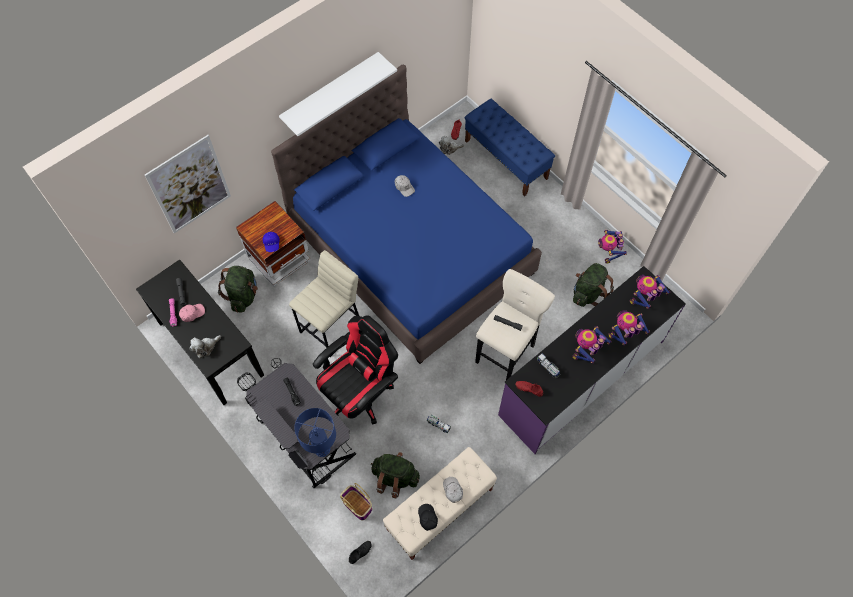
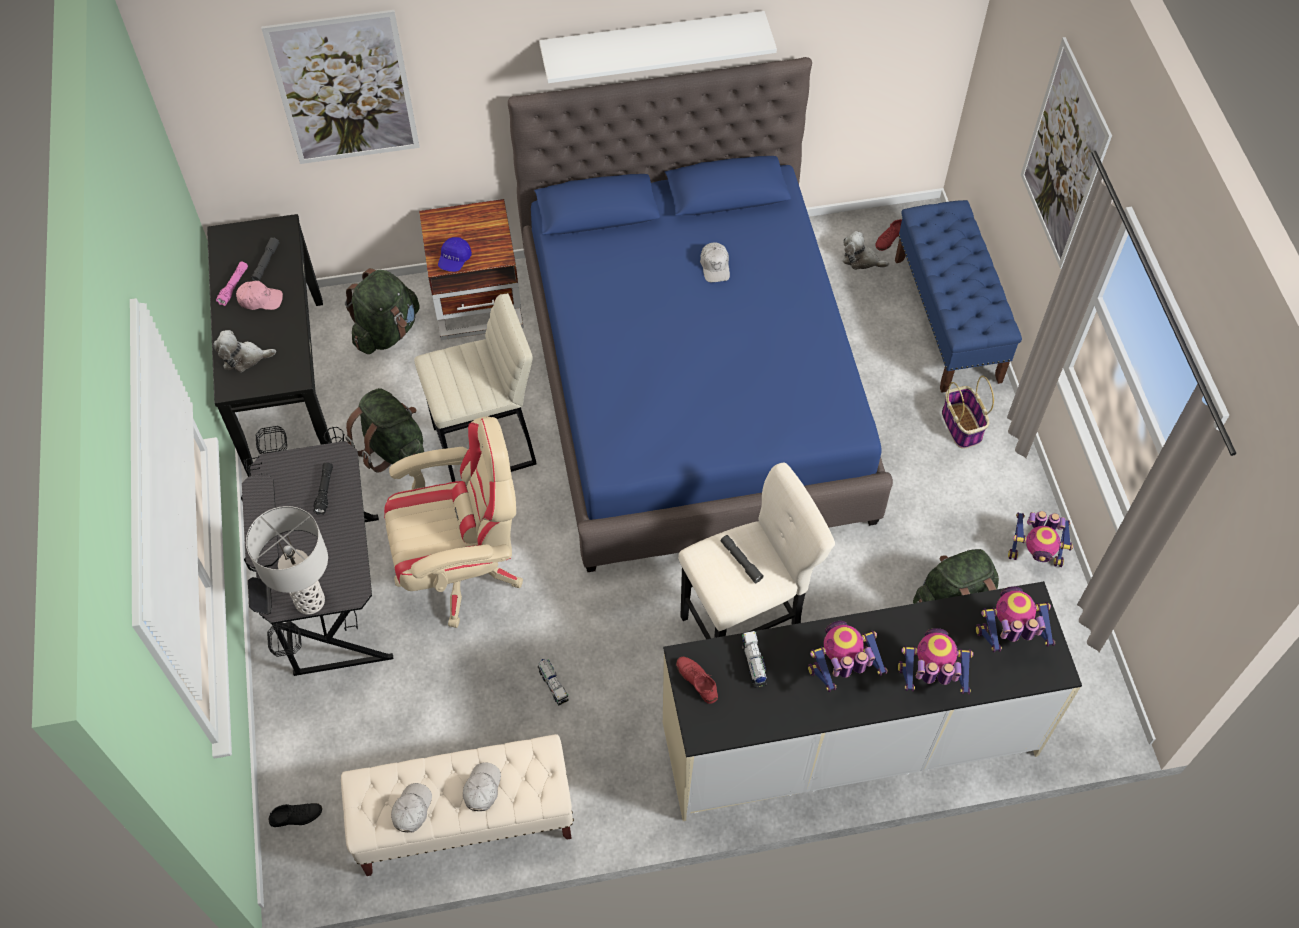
camera: 30 degrees right, 5 degrees down
(322, 448) = (310, 600): blue table lamp -> white table lamp
(358, 505) = (342, 740): basket -> basket (962, 426)
(359, 393) = (461, 568): black office chair -> beige office chair
(395, 477) = (428, 729): green backpack -> green backpack (393, 448)
(427, 518) = (411, 810): black cap -> white cap
(557, 65) = (1064, 156): none -> picture
(581, 377) = (848, 738): purple dresser -> beige dresser
(608, 252) = (1035, 553): toy robot -> toy robot turned 105 degrees counterclockwise

